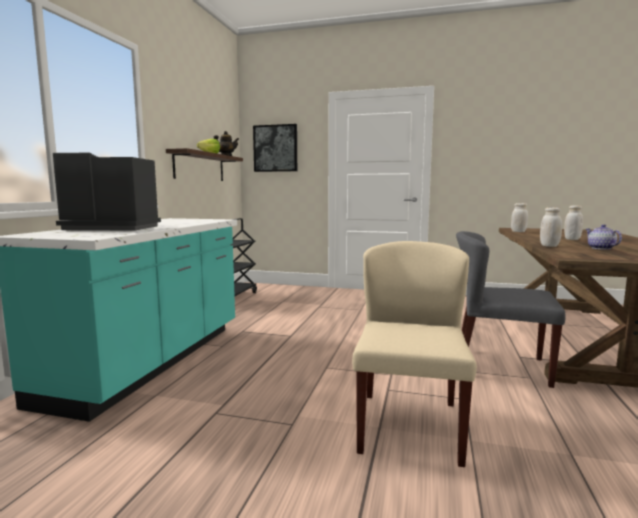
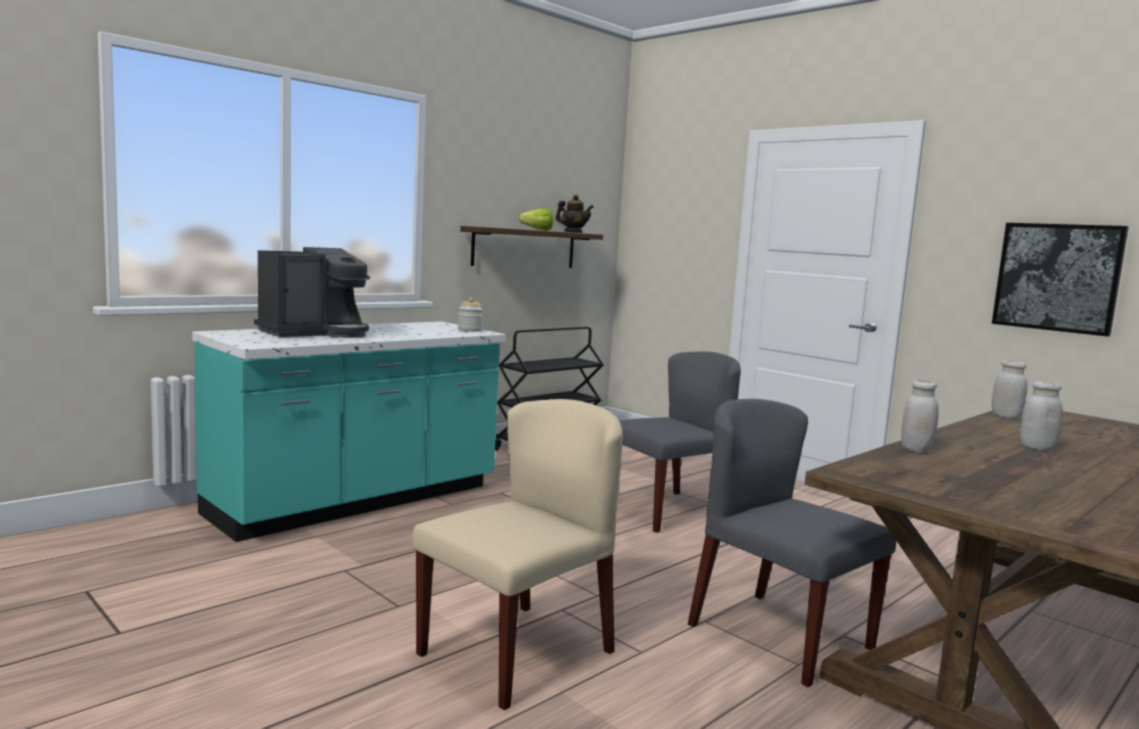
camera: 30 degrees right, 0 degrees up
(111, 228) = (315, 333): coffee machine -> coffee machine turned 105 degrees clockwise
(209, 219) = (469, 330): none -> jar
(275, 148) = (666, 219): picture -> picture (1057, 277)
(348, 318) = (668, 511): none -> grey chair
(600, 248) = (994, 471): teapot -> none

